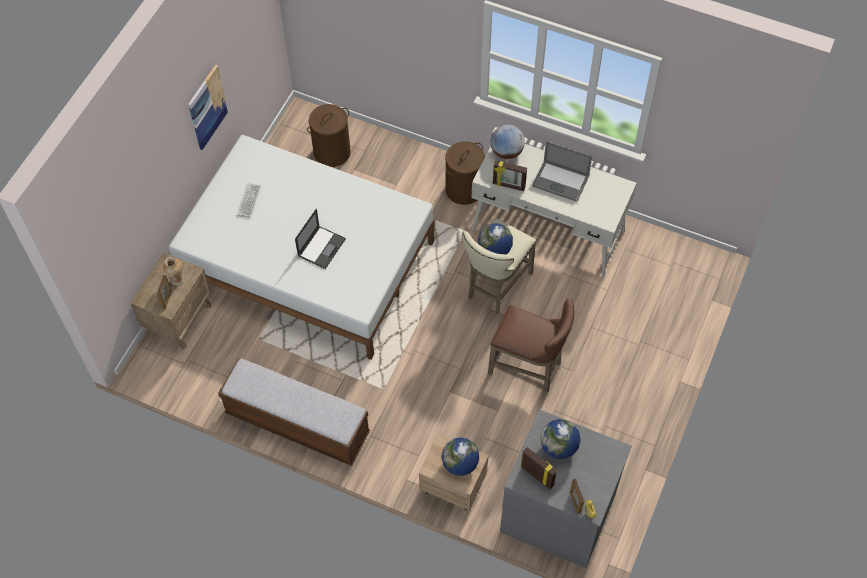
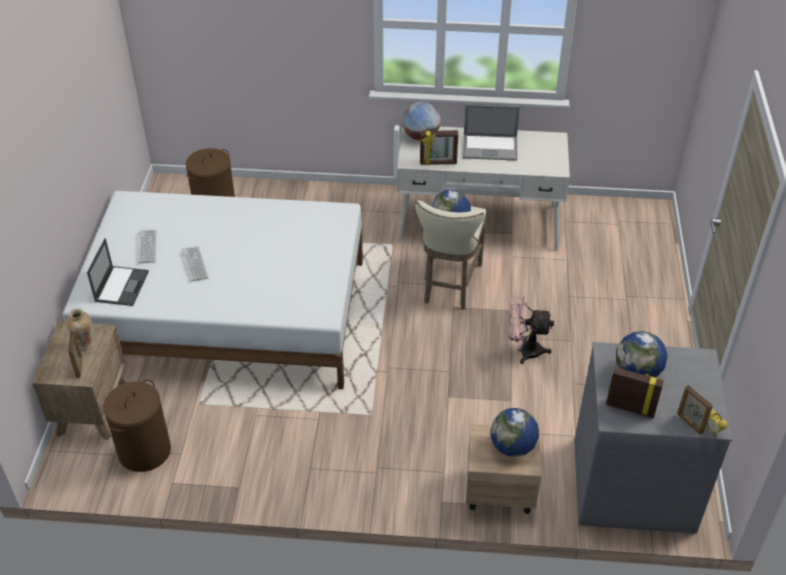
camera: 20 degrees left, 15 degrees down
(207, 107) = (77, 137): picture -> none
(279, 229) = (195, 264): none -> keyboard
(297, 424) = (282, 480): bench -> none
(321, 247) = (252, 269): laptop -> laptop (122, 286)
(464, 189) = (373, 209): brown laundry basket -> brown laundry basket (145, 450)
(529, 368) = (524, 351): brown stool -> pink fan

